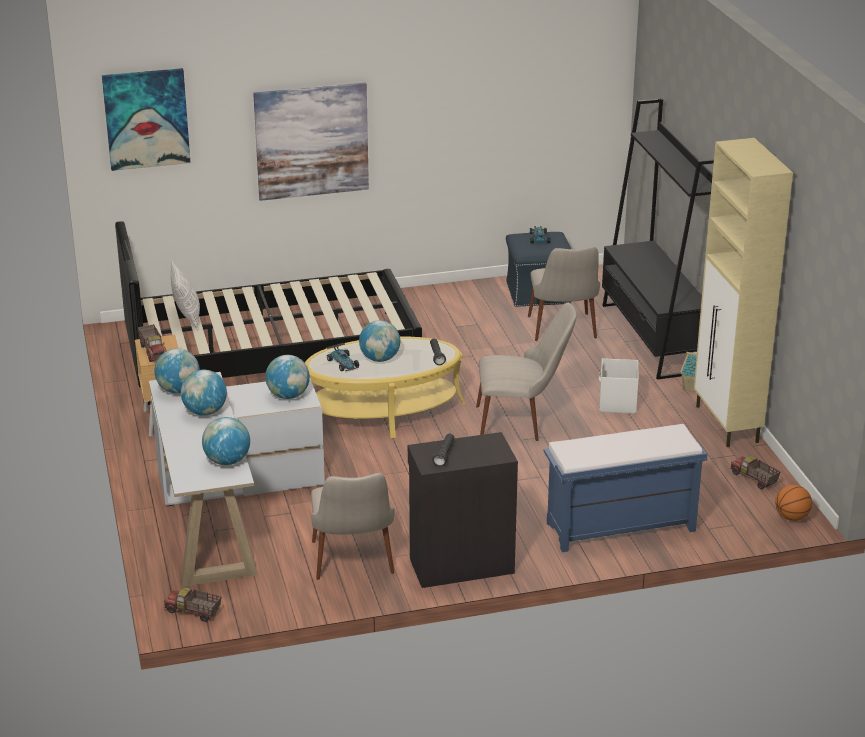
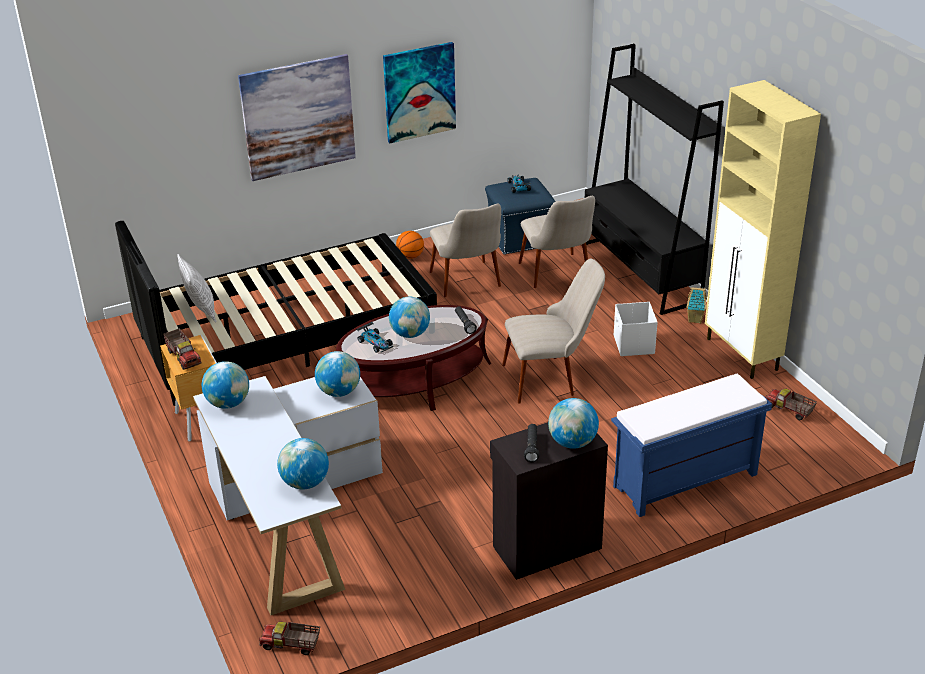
camera: 10 degrees left, 5 degrees up
(146, 119) = (132, 113): picture -> picture (419, 92)
(205, 412) = (264, 426): globe -> globe (572, 442)
(354, 567) = (440, 565): beige chair -> beige chair (469, 285)
(383, 412) = (414, 383): yellow coffee table -> brown coffee table
(791, 517) = (839, 447): basketball -> basketball (410, 256)

